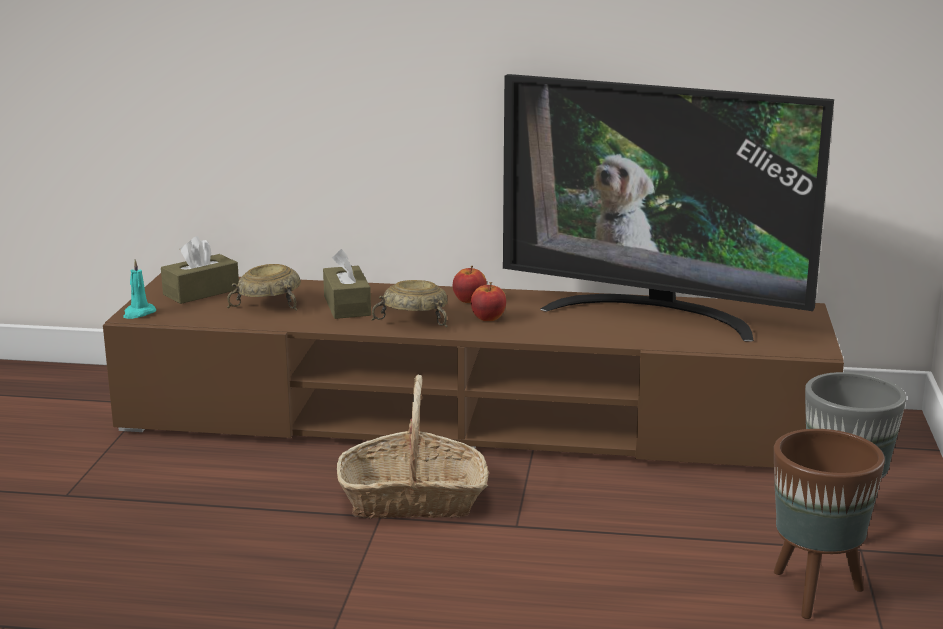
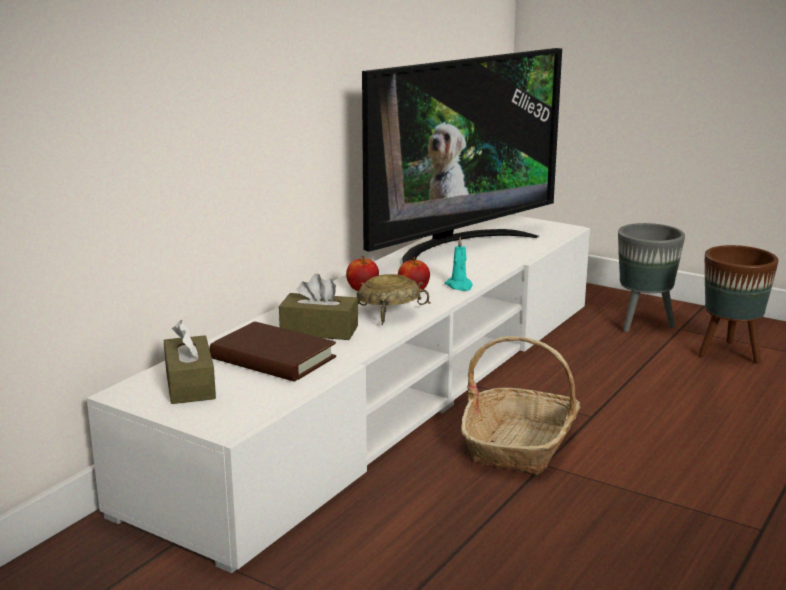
camera: 65 degrees left, 0 degrees up
(138, 313) = (220, 423): turquoise candle -> turquoise candle (459, 286)
(271, 303) = (273, 358): beige bowl -> brown book
(473, 421) = (393, 392): brown tv stand -> white tv stand

